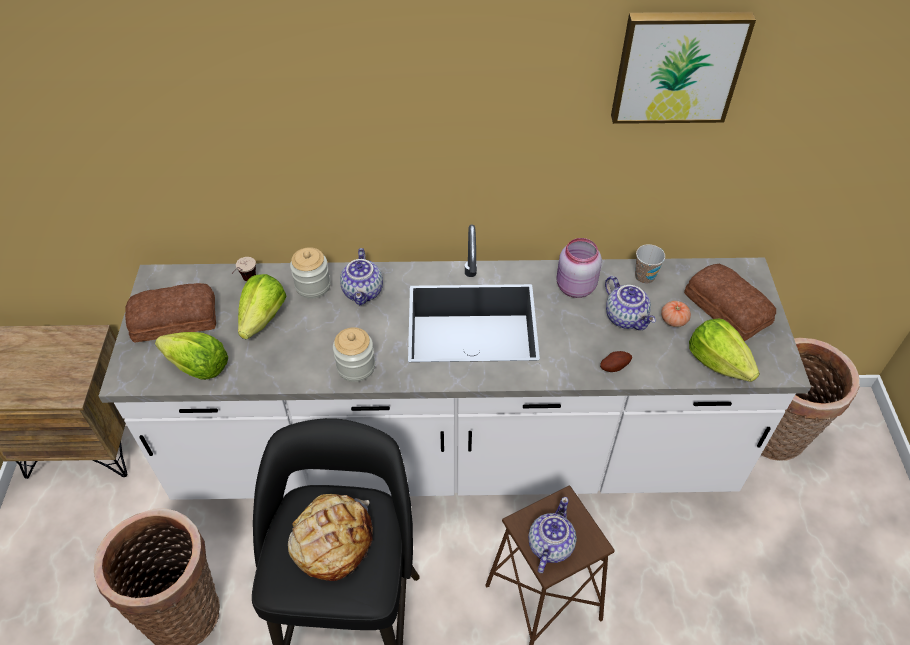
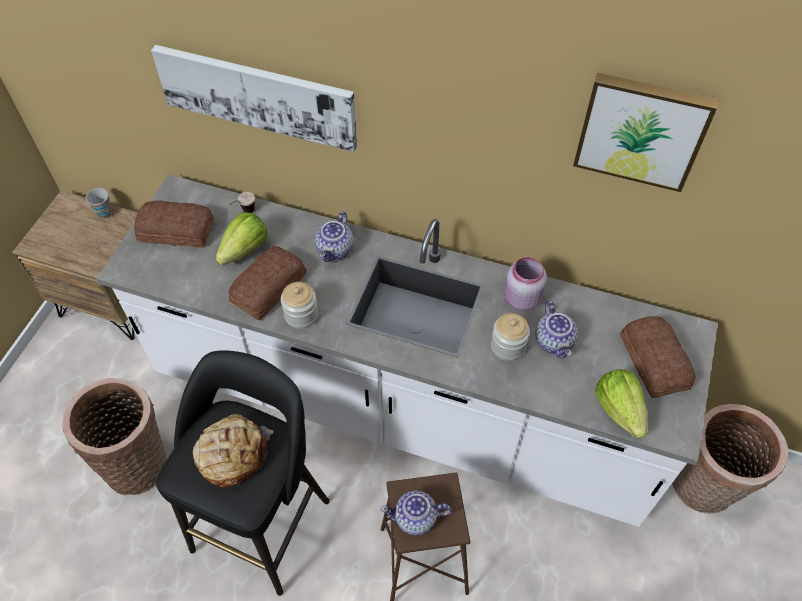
camera: 20 degrees right, 5 degrees up
(198, 367) = (178, 277): lettuce -> none
(246, 137) = (257, 95): none -> picture
(305, 350) = (267, 287): none -> bread
(313, 286) = (296, 232): jar -> jar (508, 346)
(549, 545) = (416, 518): teapot -> teapot turned 135 degrees counterclockwise
(614, 366) = (521, 383): potato -> none
(644, 277) = (590, 308): cup -> cup (105, 213)
(673, 320) = (597, 357): tomato -> none

